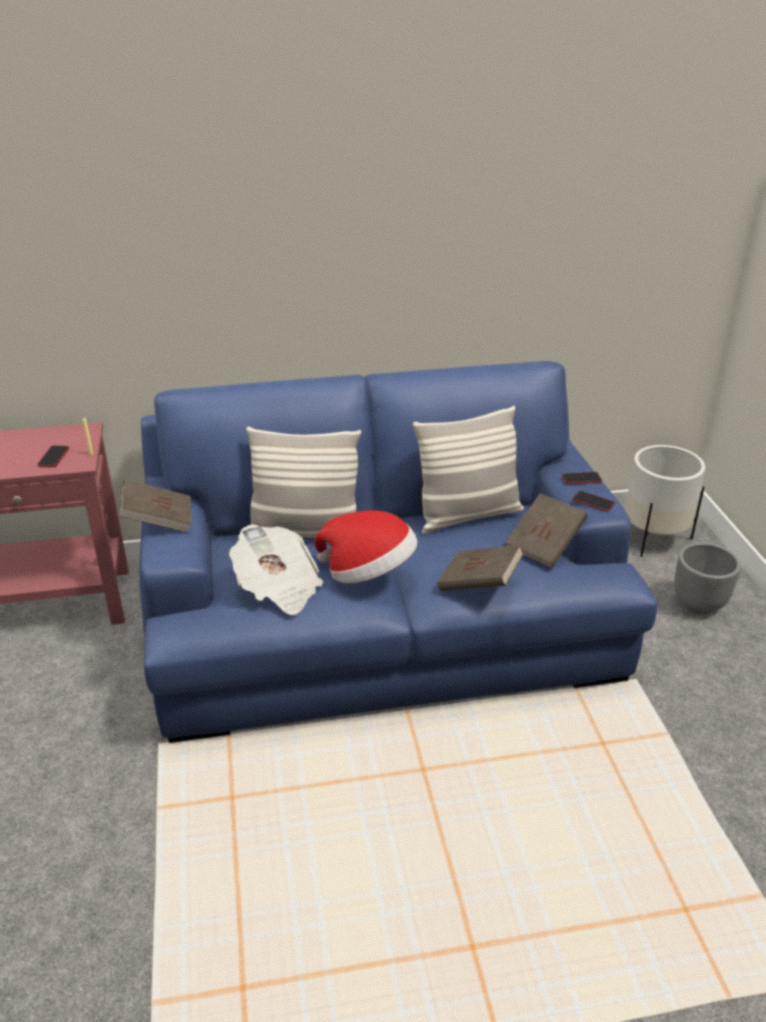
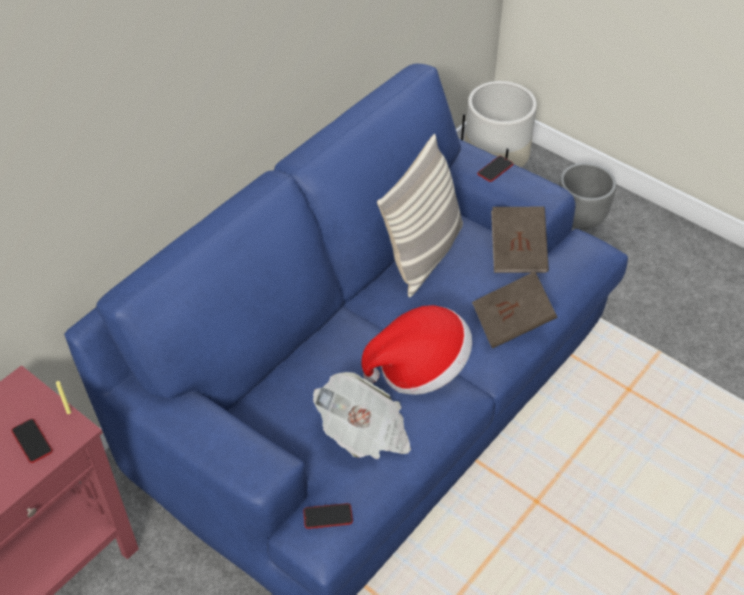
camera: 40 degrees left, 15 degrees up
(158, 520) = (194, 438): brown book -> none
(305, 532) = (310, 358): pillow -> none
(593, 502) = (531, 190): phone -> phone (328, 516)

